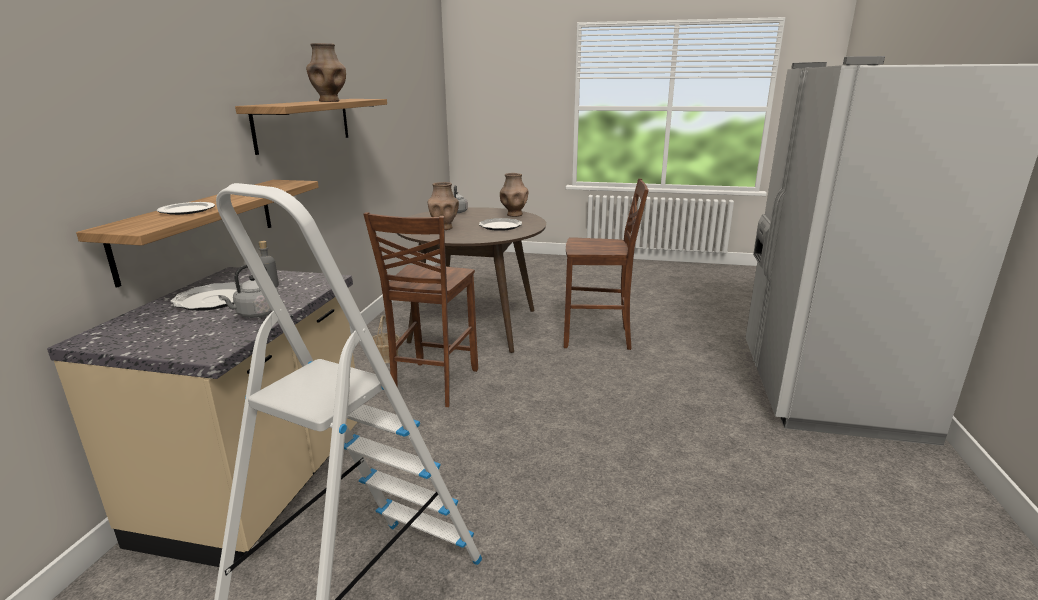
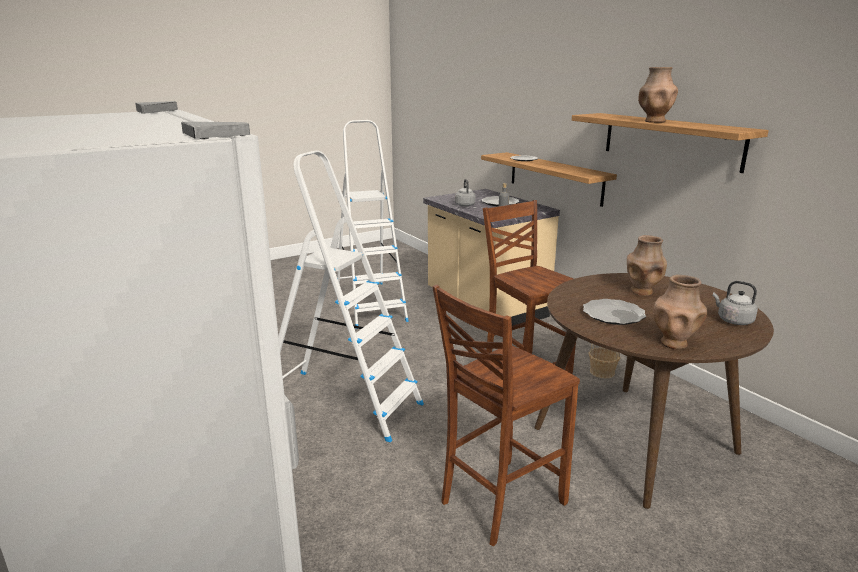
camera: 135 degrees right, 0 degrees up
(631, 437) = (343, 404): none -> white step ladder

